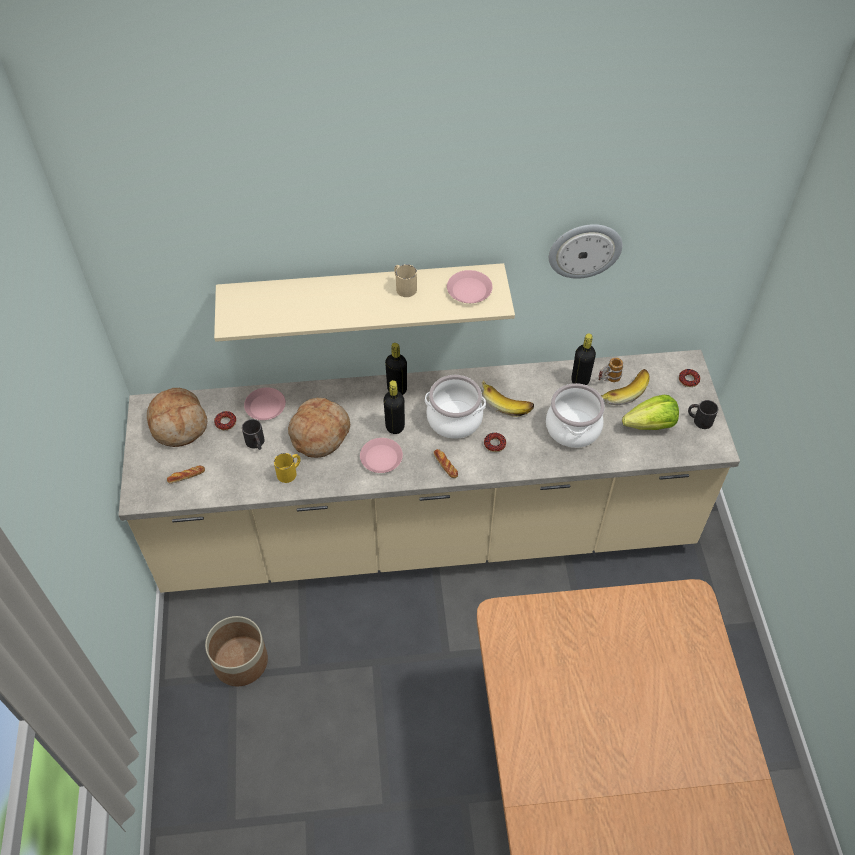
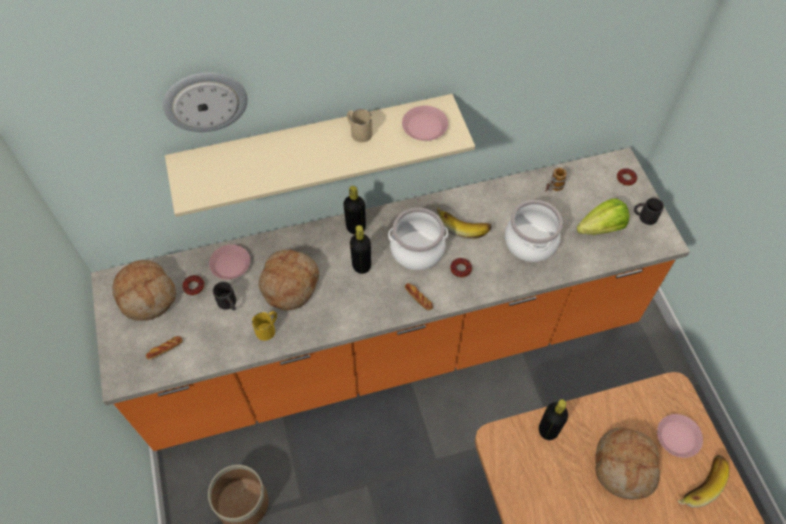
camera: 10 degrees left, 5 degrees up
(381, 458) = (355, 300): pink plate -> pink plate (677, 437)
(427, 530) = (393, 345): beige counter -> orange counter
(580, 380) = (527, 193): black bottle -> black bottle (548, 430)
(584, 250) = (529, 70): wall clock -> wall clock (205, 101)
(622, 391) = (568, 198): banana -> banana (698, 483)
(624, 661) = (624, 466): none -> bread

